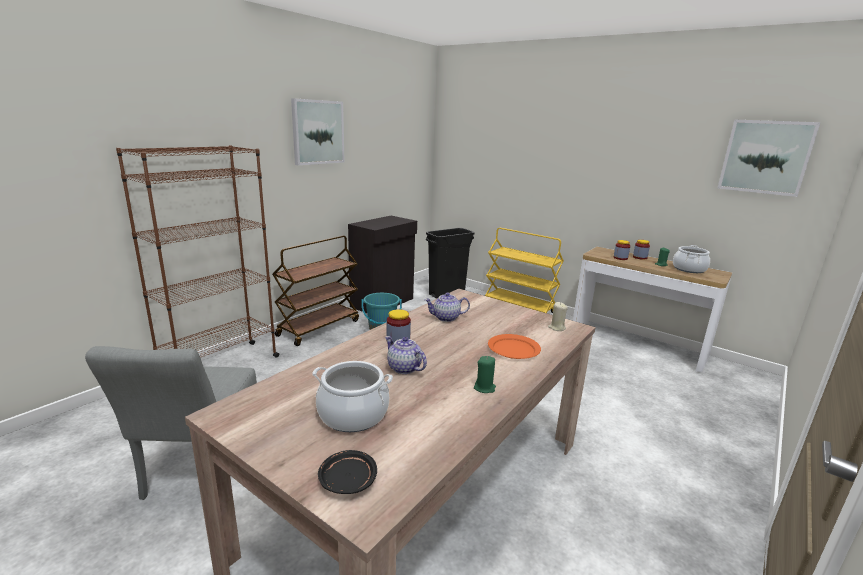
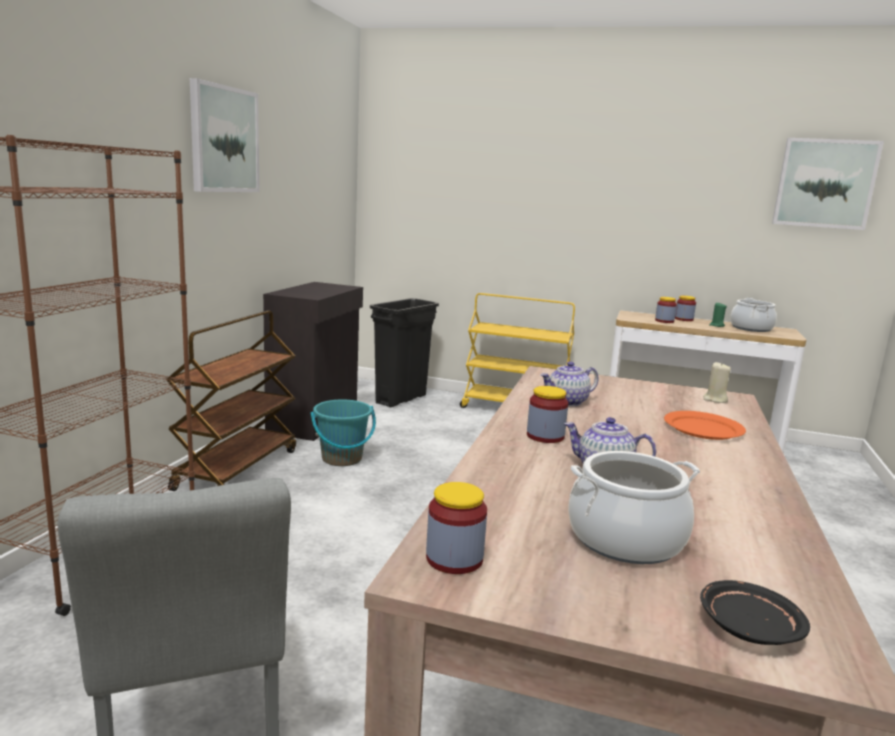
camera: 20 degrees left, 5 degrees down
(247, 408) = (454, 559): none -> jar
(484, 388) = (739, 478): green candle -> none

